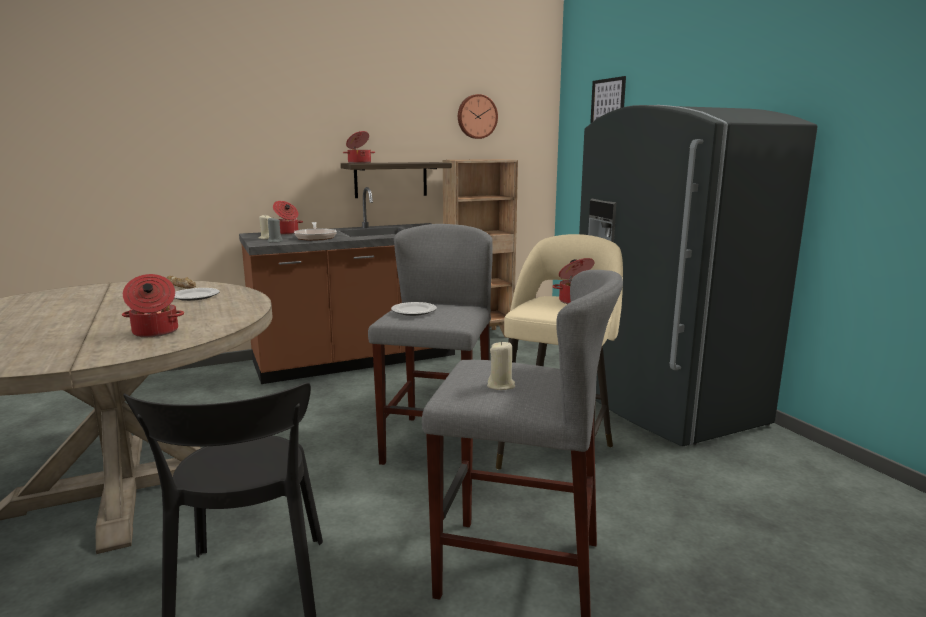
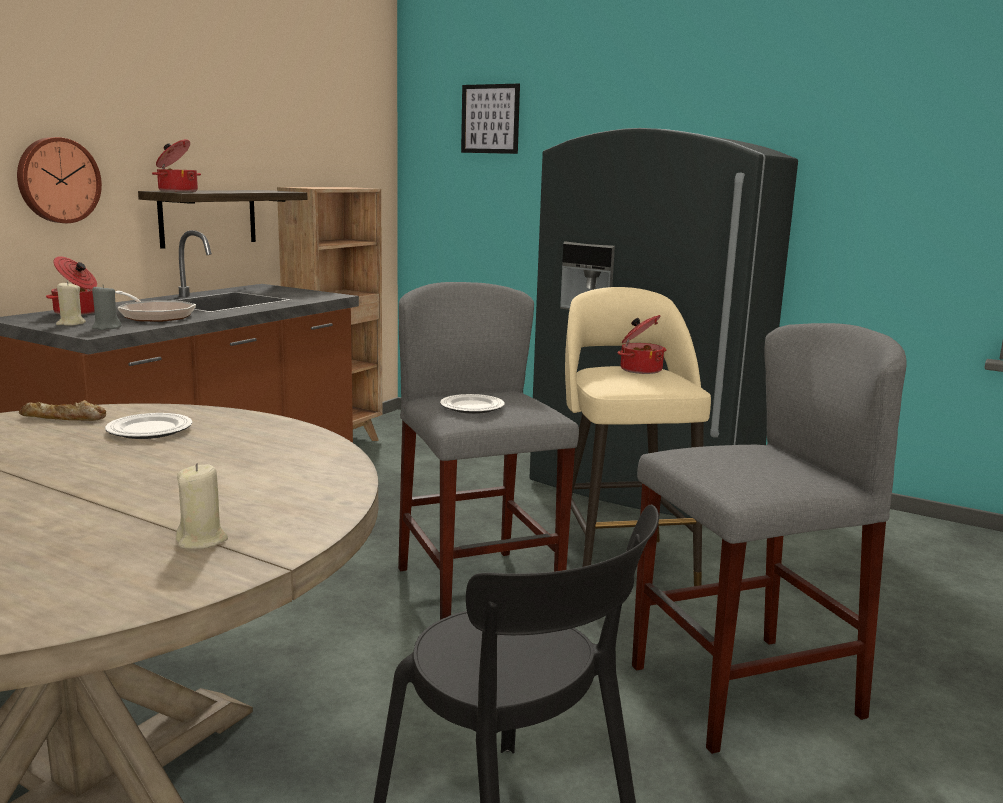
camera: 35 degrees left, 0 degrees up
(155, 332) = (253, 491): cooking pot -> none
(476, 116) = (310, 124): wall clock -> wall clock (57, 180)
(501, 385) = (765, 470): beige candle -> beige candle (202, 540)

